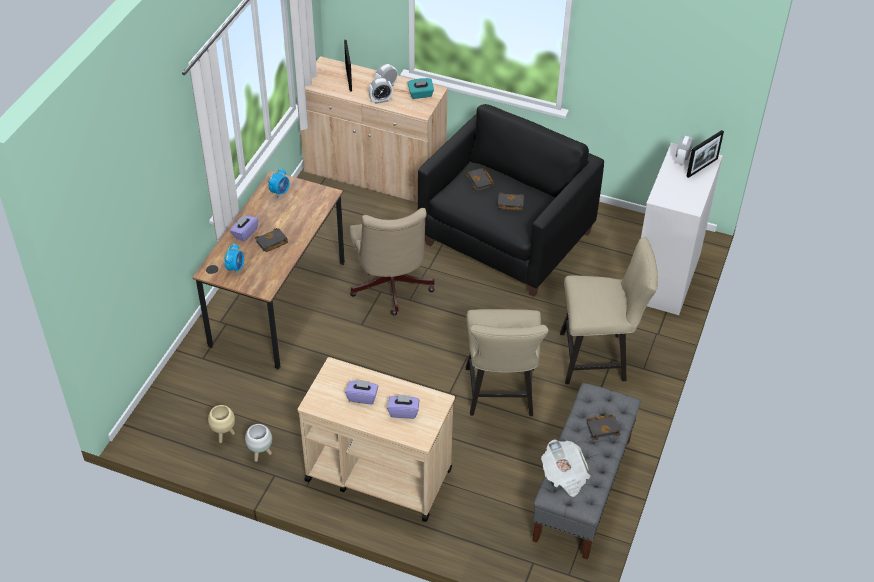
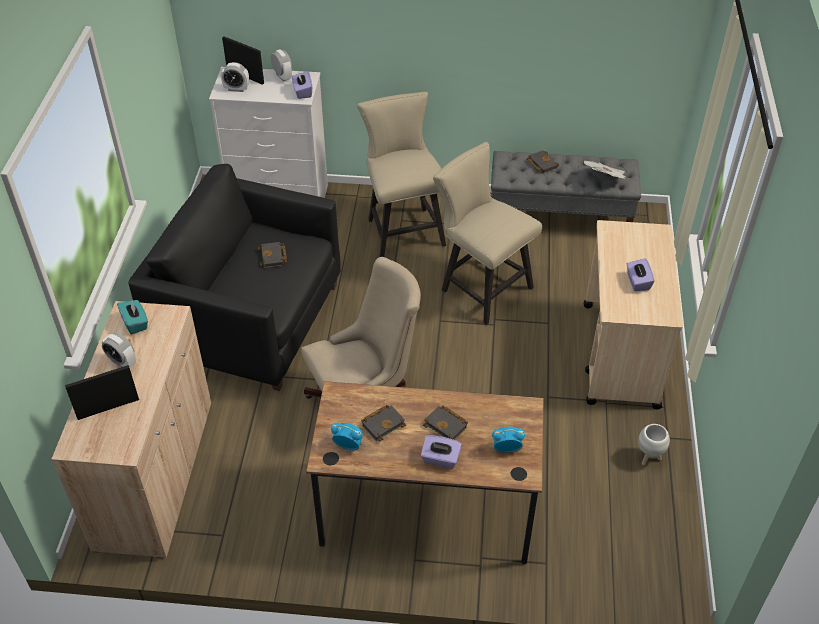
camera: 105 degrees left, 0 degrees up
(224, 435) = (643, 500): beige planter -> none
(380, 100) = (155, 361): alarm clock -> alarm clock (282, 76)
(403, 412) = (637, 249): purple tissue box -> purple tissue box (302, 92)
(480, 181) = (239, 288): black book -> black book (383, 423)
(500, 396) = (481, 287): beige chair -> beige chair turned 120 degrees counterclockwise

